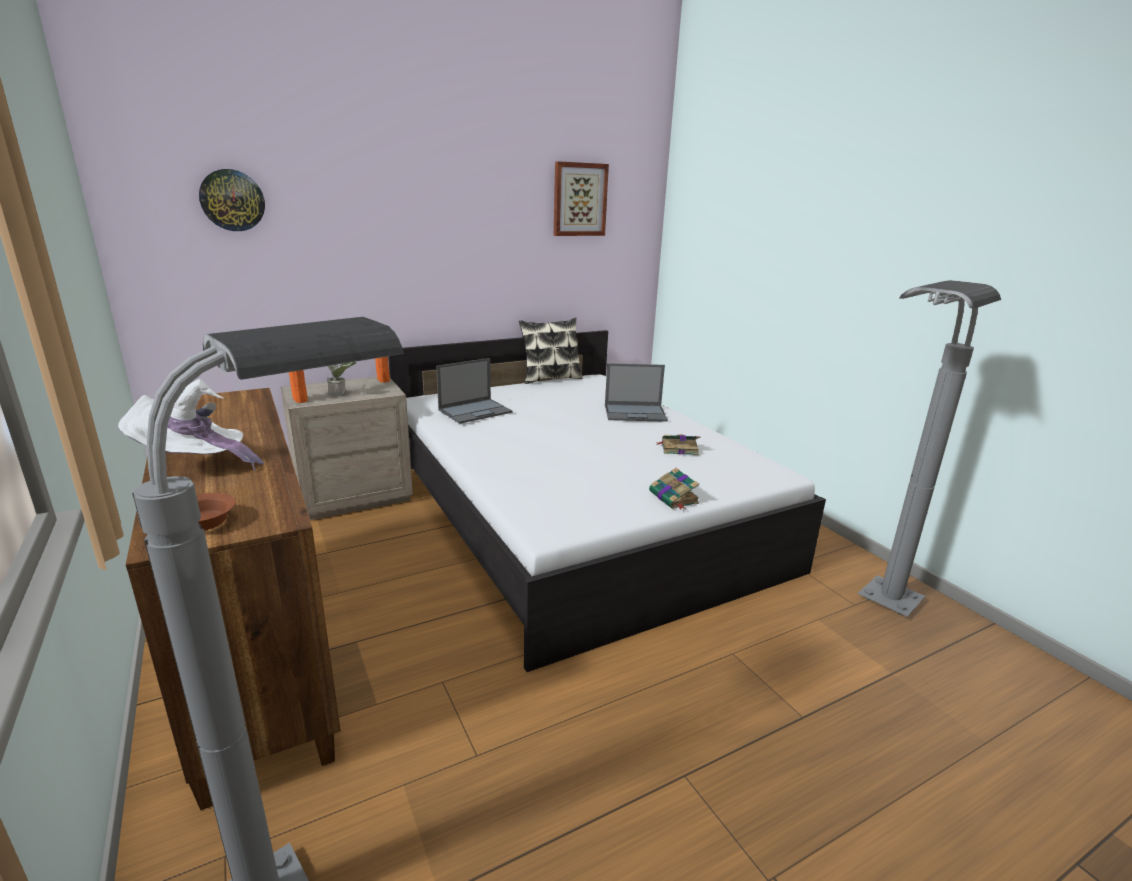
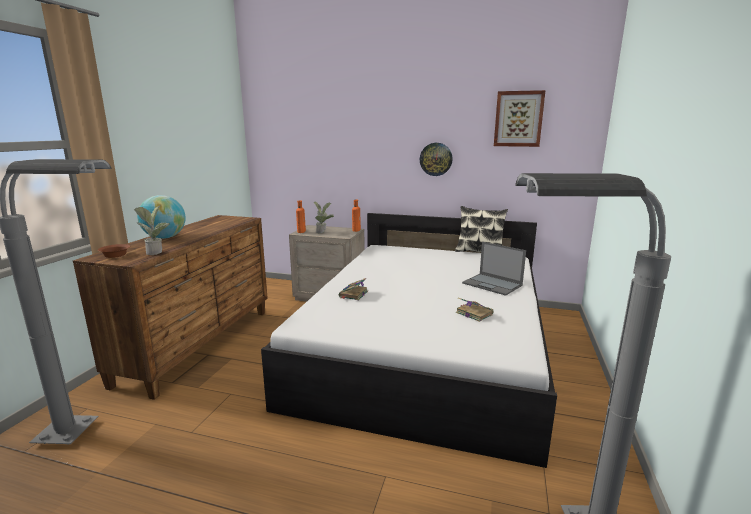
camera: 45 degrees right, 5 degrees down
(195, 464) = (165, 237): white hat -> globe
(232, 200) = (299, 124): wall clock -> wall clock (436, 159)
(274, 490) = (157, 252): none -> potted plant
(476, 411) = (390, 258): laptop -> none
(674, 498) = (401, 338): book -> book (353, 294)

